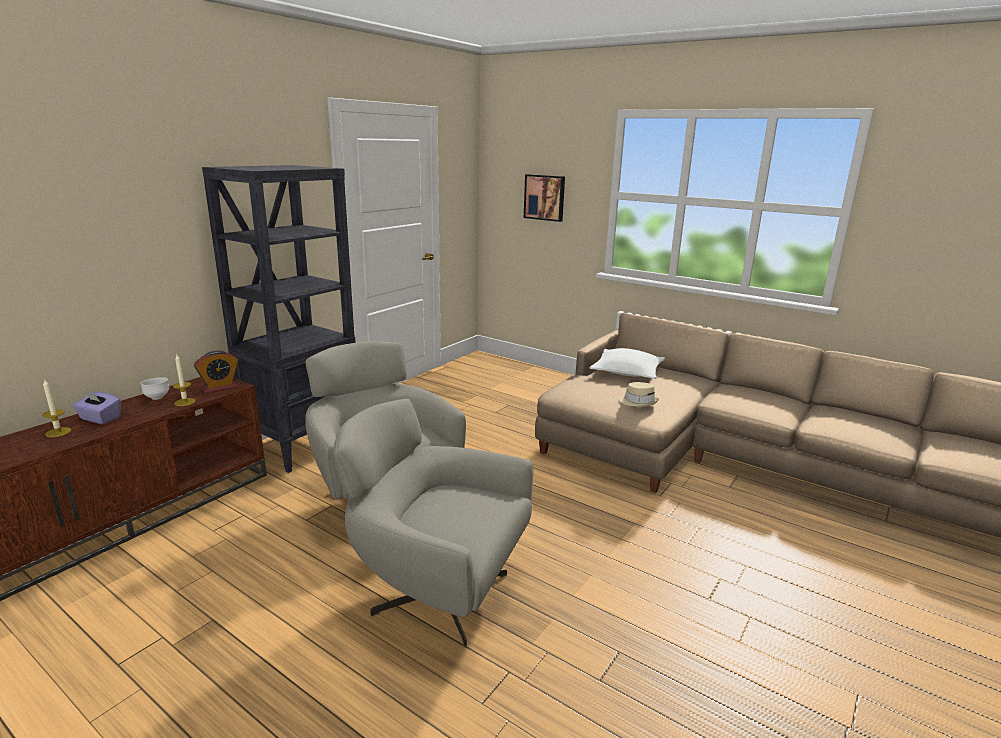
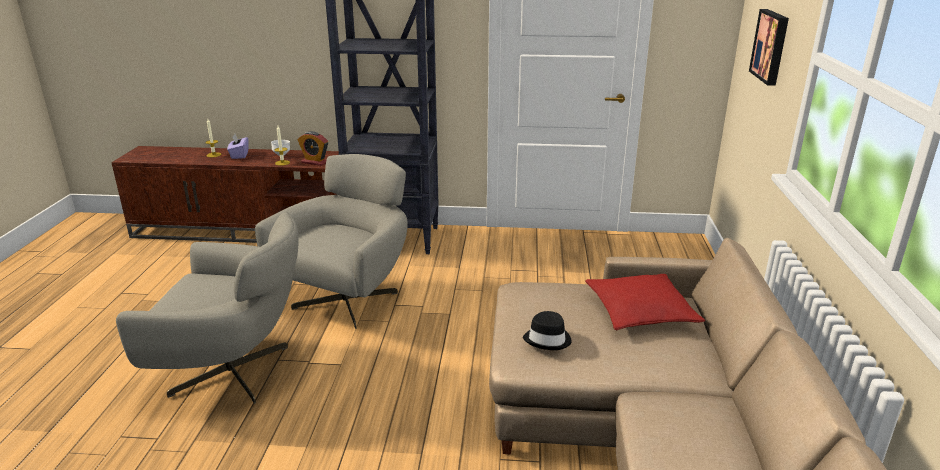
camera: 60 degrees right, 5 degrees up
(436, 592) = (236, 371): grey armchair -> grey armchair turned 105 degrees clockwise
(627, 372) = (640, 312): white pillow -> red pillow
(638, 402) = (548, 339): beige hat -> black hat

